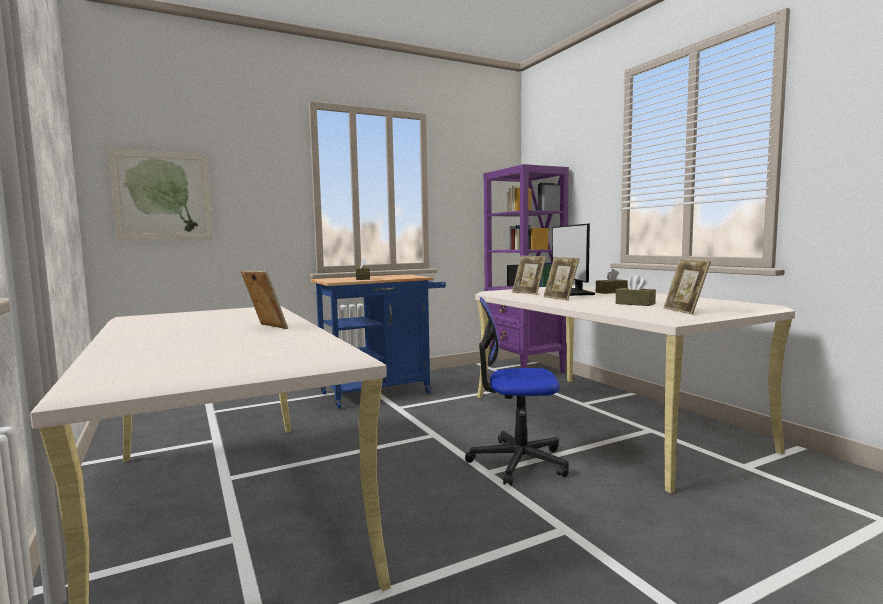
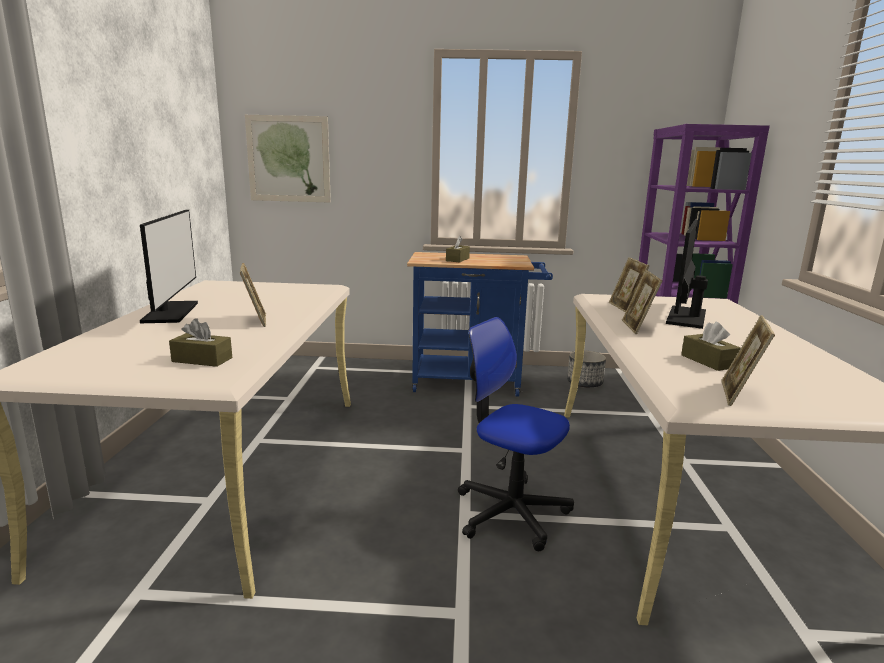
camera: 30 degrees right, 10 degrees up
(150, 335) = (170, 312): none -> monitor
(466, 376) = (585, 383): none -> planter
(611, 292) = (741, 327): brown tissue box -> brown tissue box (202, 360)

